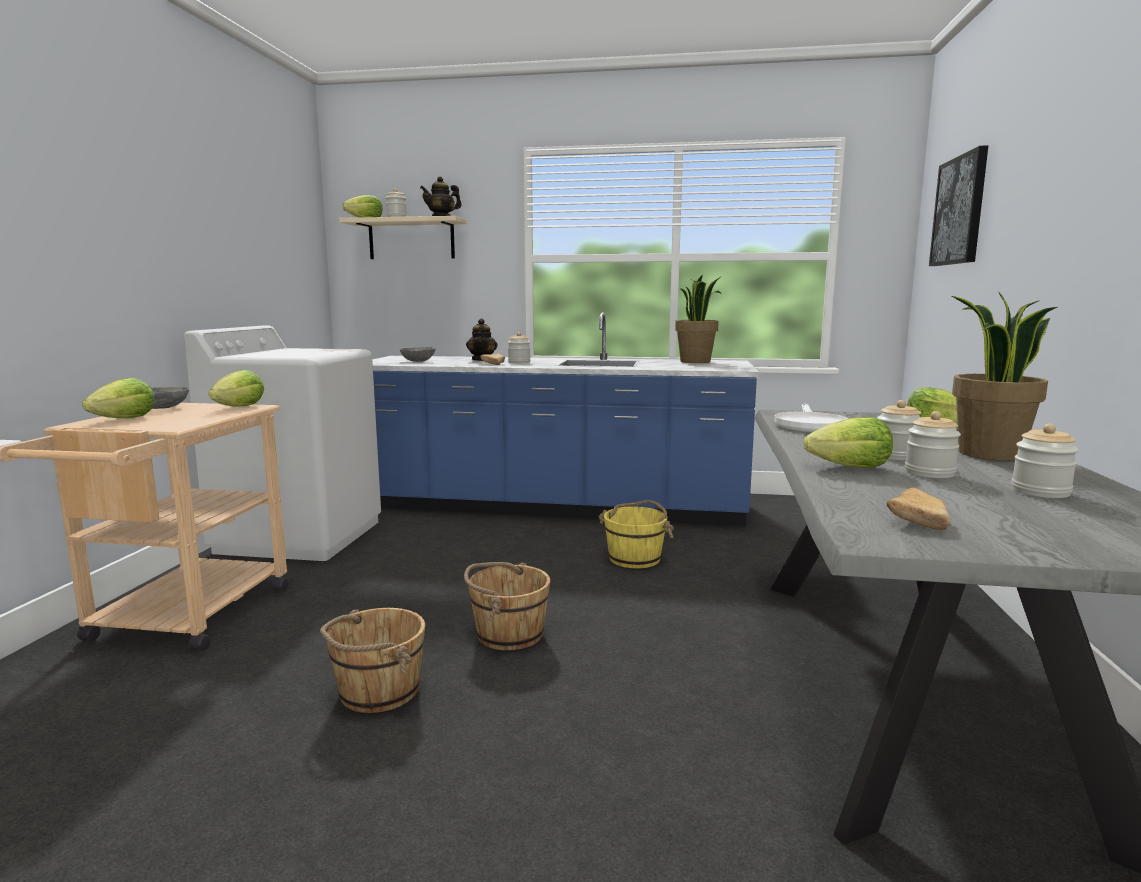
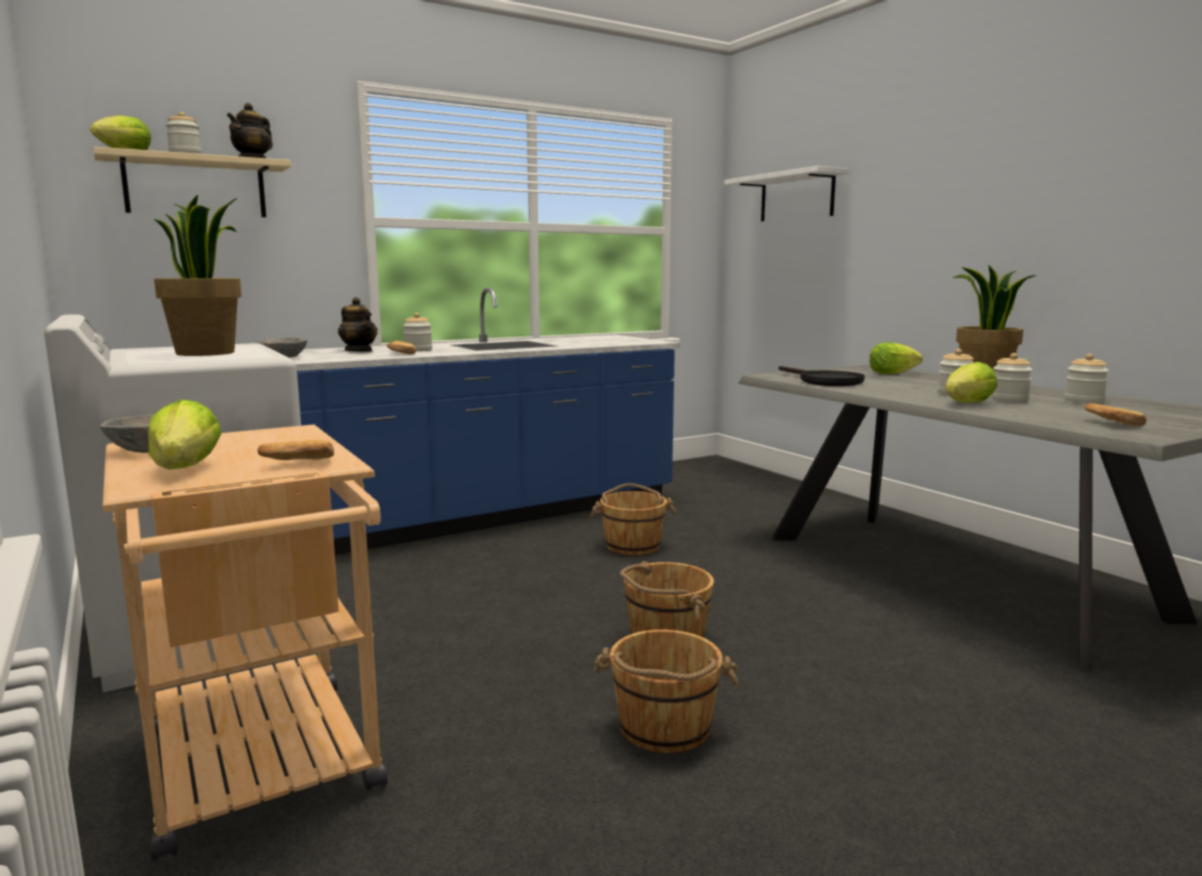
camera: 40 degrees left, 0 degrees up
(163, 425) = (297, 464): none -> bread
(240, 407) = (278, 433): lettuce -> none
(635, 558) = (633, 545): yellow bucket -> brown bucket
(696, 361) = (583, 338): potted plant -> potted plant (207, 353)
(809, 424) = (824, 381): white frying pan -> black frying pan
(960, 211) = (796, 197): picture -> white shelf

